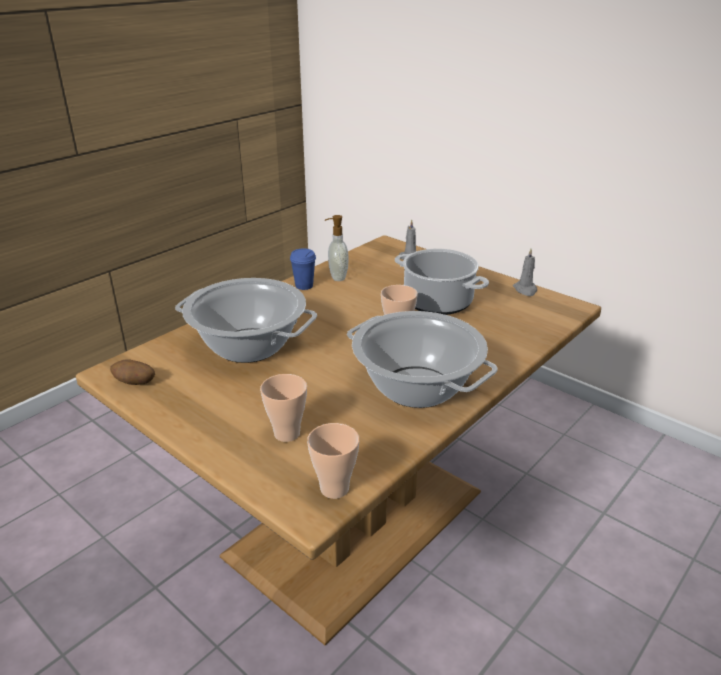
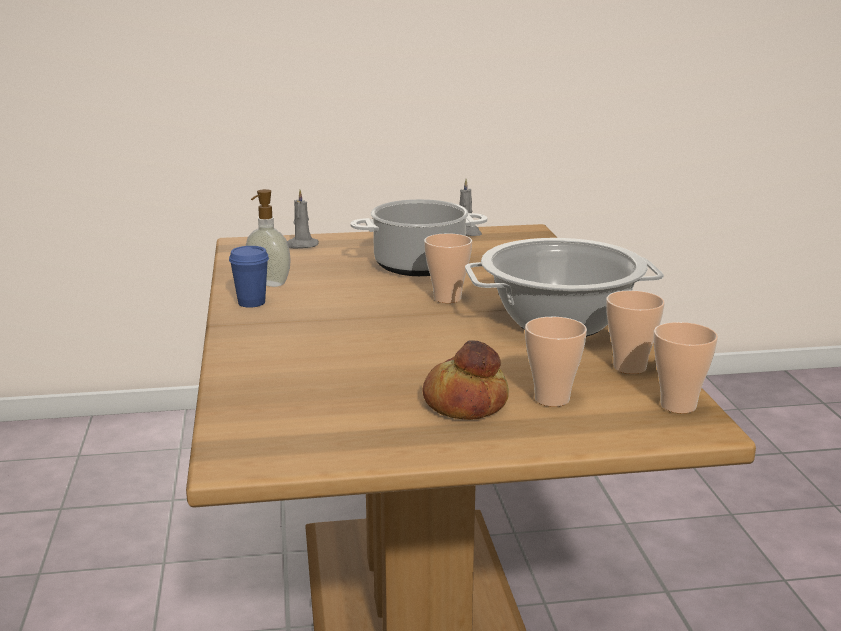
camera: 50 degrees left, 10 degrees down
(135, 383) = (297, 451): potato -> none
(247, 406) = (464, 403): none -> bread
(249, 345) = (334, 366): cooking pot -> none
(376, 444) = (629, 367): none -> cup

